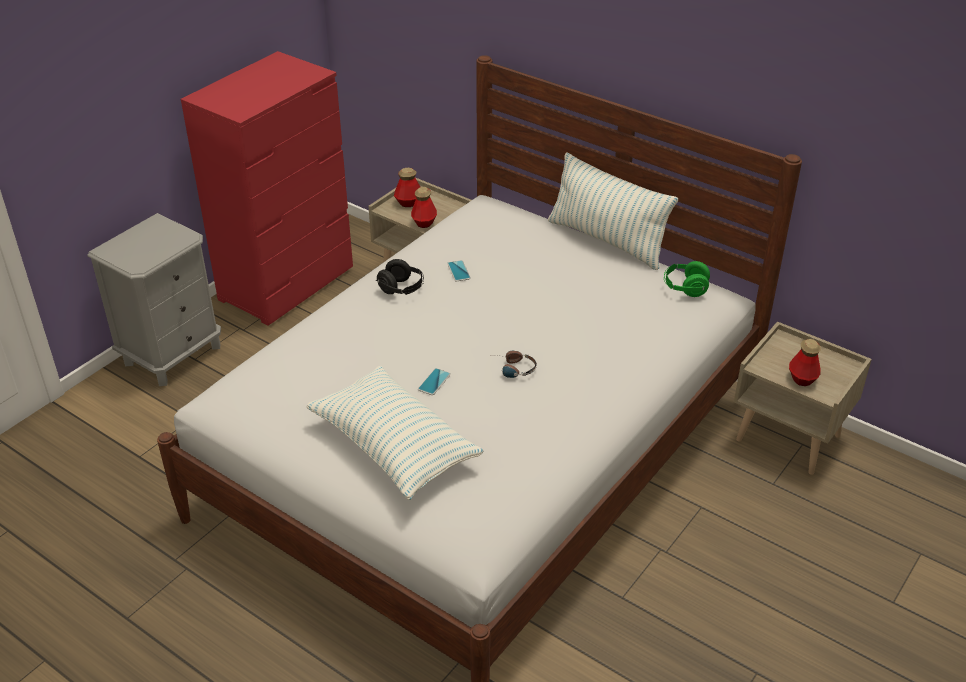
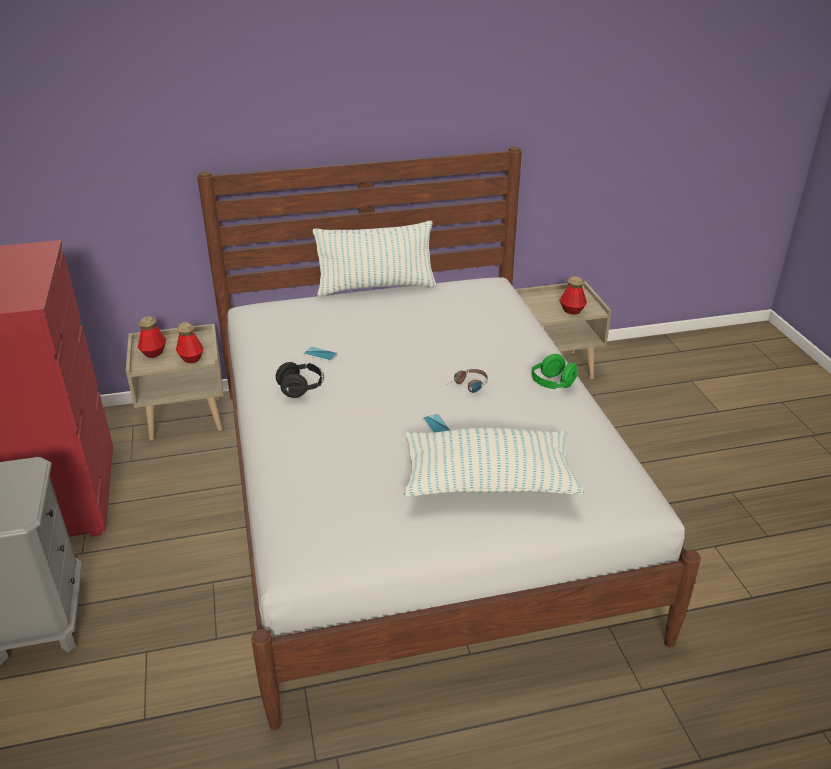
camera: 50 degrees left, 5 degrees down
(685, 288) = (471, 286): green headphones -> green headphones (552, 384)

